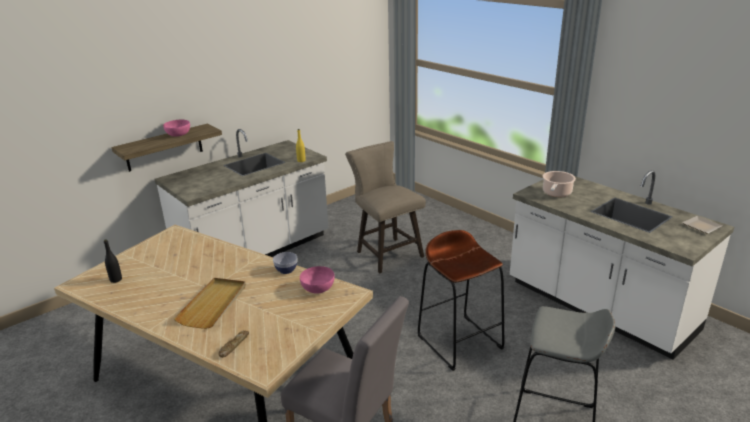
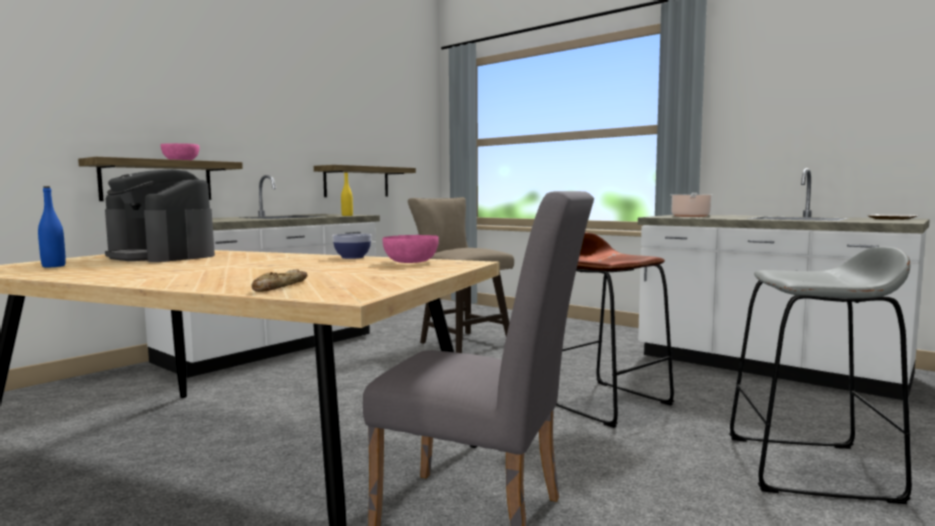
camera: 10 degrees left, 20 degrees down
(116, 280) = (53, 266): black bottle -> blue bottle
(173, 254) = (162, 256): none -> coffee machine
(213, 304) = (234, 271): beige tray -> none
(313, 108) = (356, 182): none -> shelf

